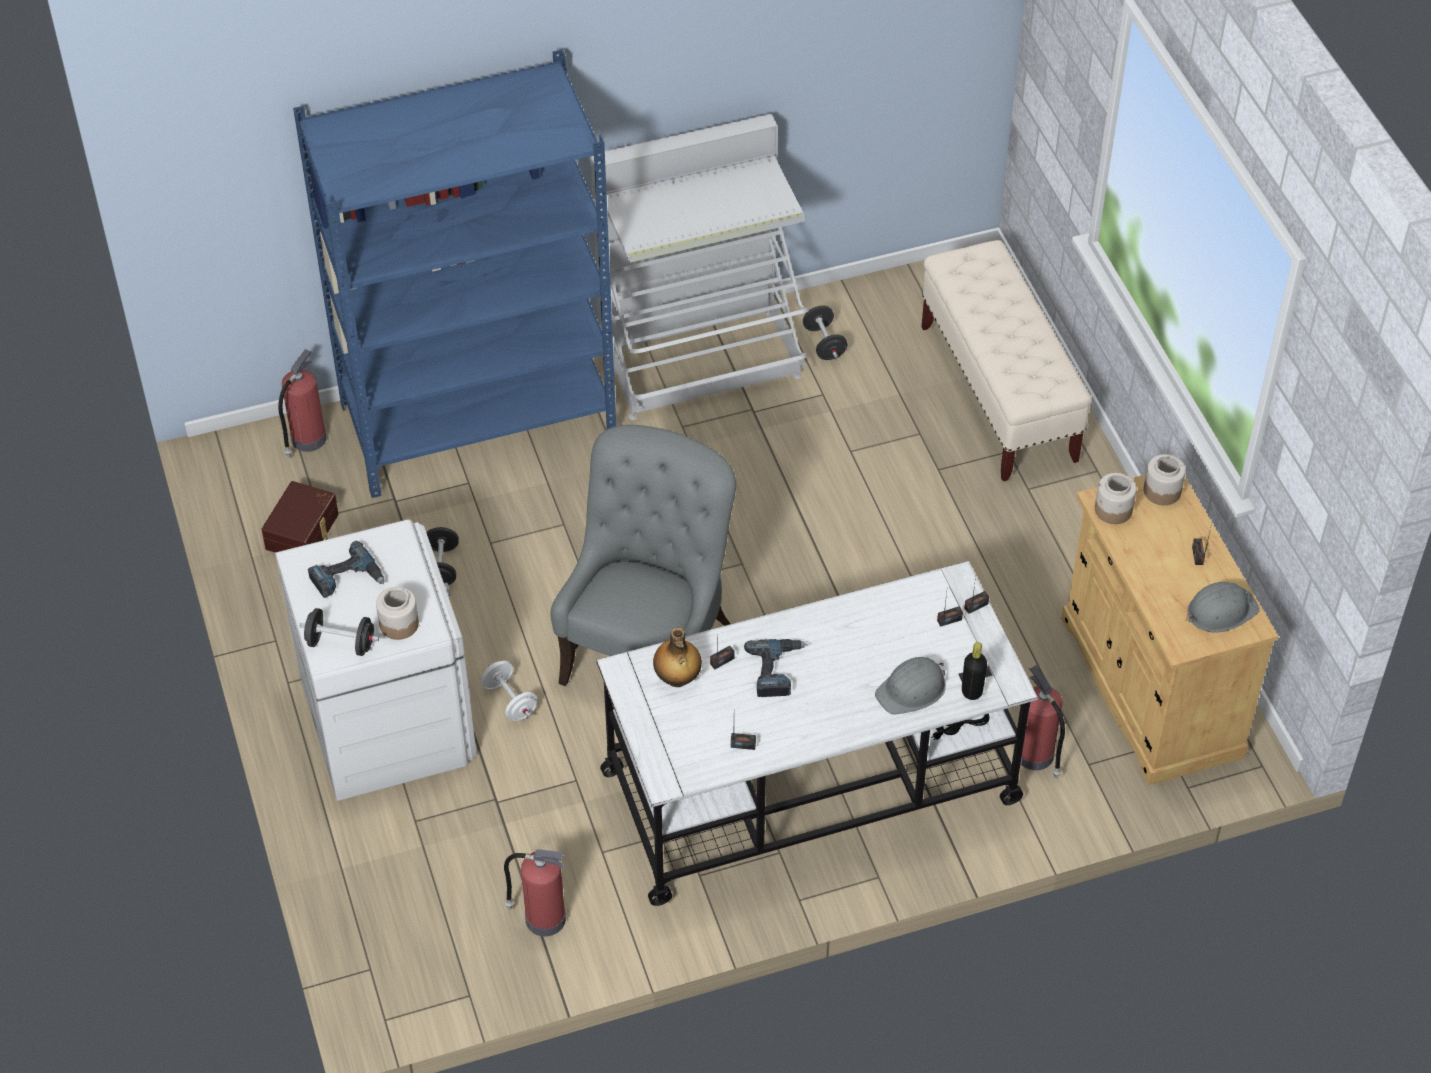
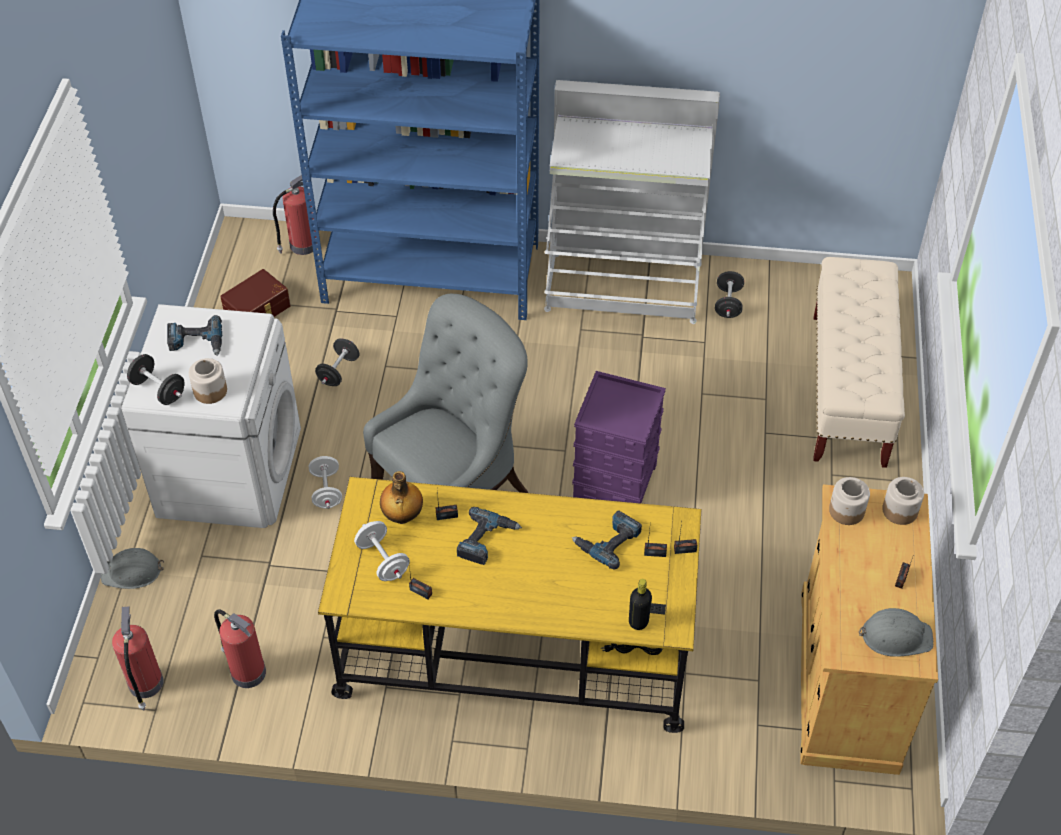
camera: 25 degrees right, 0 degrees up
(685, 729) = (383, 560): none -> white dumbbell
(811, 787) = (516, 651): white desk -> yellow desk
(812, 576) = (614, 481): none -> purple storage box
(897, 625) = (608, 541): none -> power drill
(912, 690) = (588, 600): grey hard hat -> grey hard hat (132, 572)
(1036, 756) = (716, 699): fire extinguisher -> fire extinguisher (145, 684)

